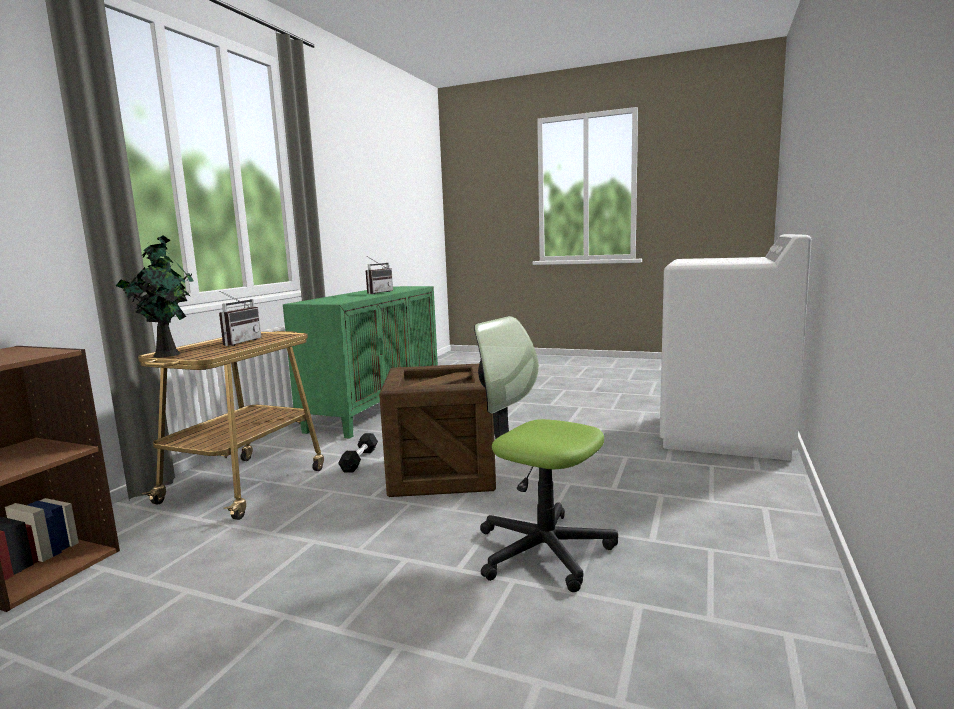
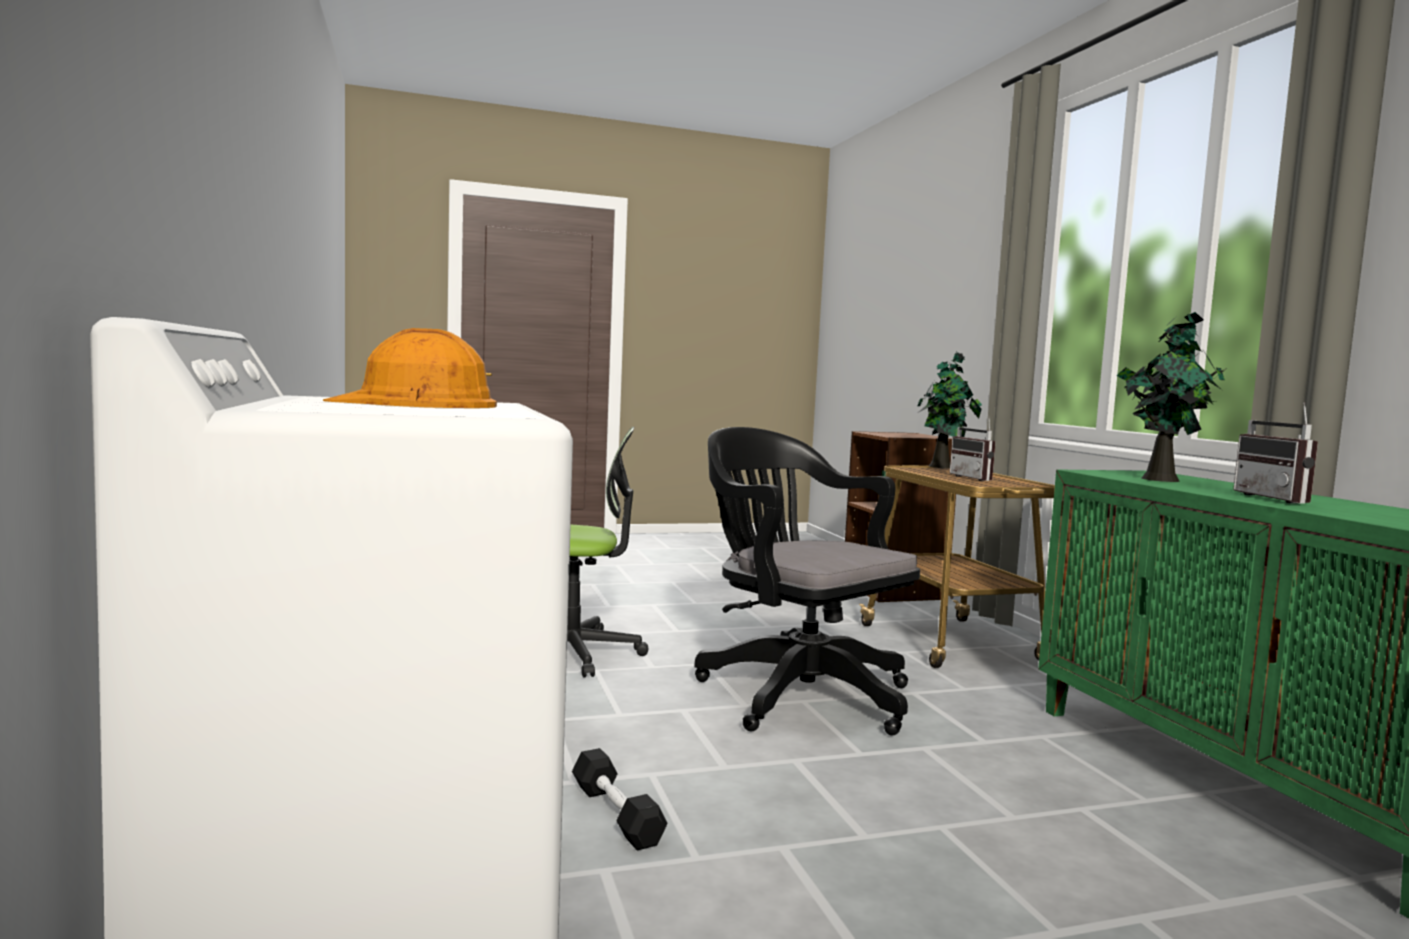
camera: 140 degrees right, 5 degrees down
(341, 299) = (1161, 479): none -> potted plant
(359, 460) = (932, 687): black dumbbell -> black dumbbell (616, 814)
(442, 473) = (796, 692): crate -> black office chair
(715, 260) = (415, 403): none -> orange hard hat

